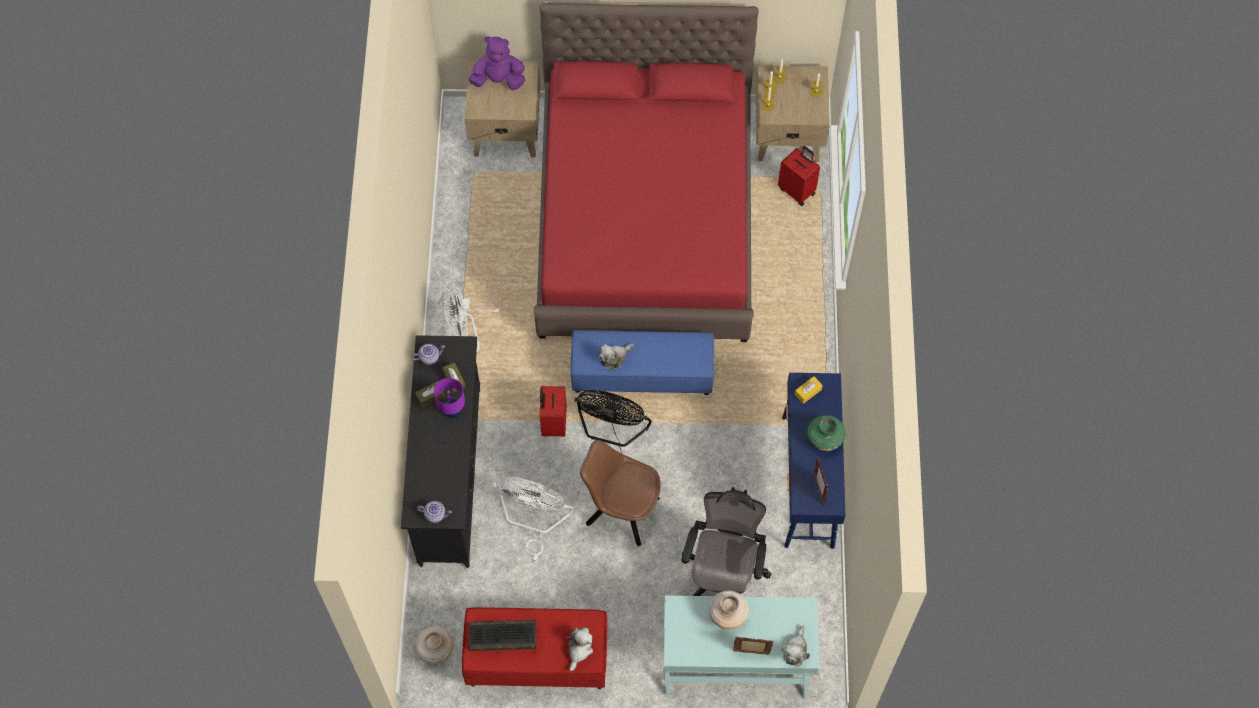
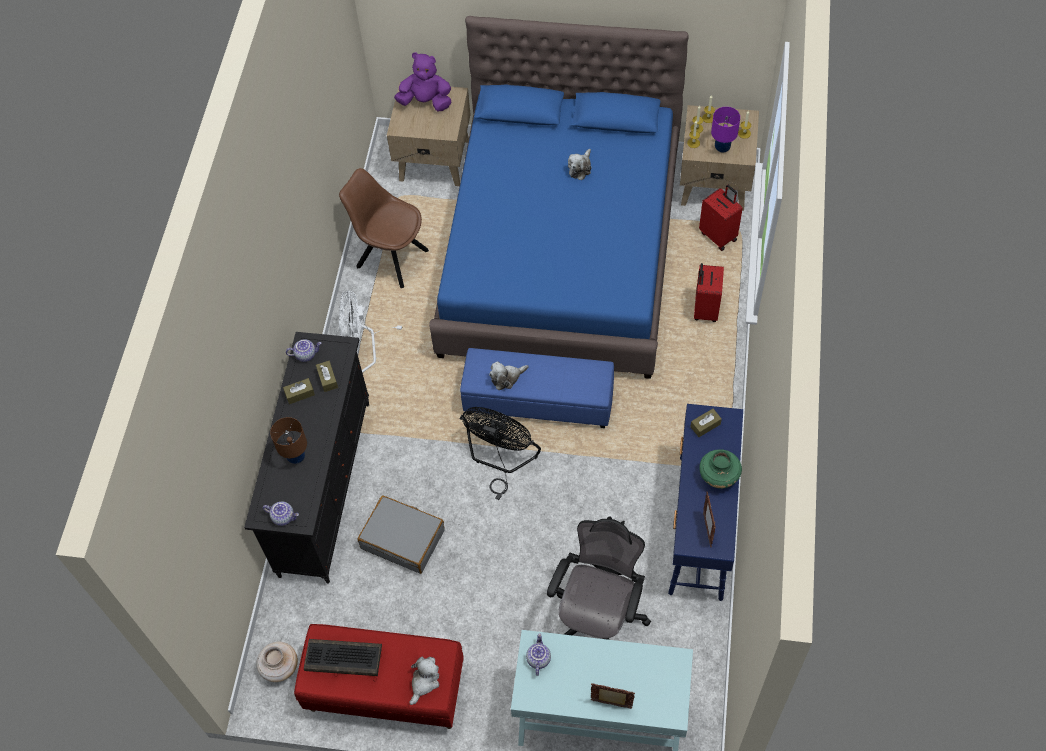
camera: 10 degrees right, 5 degrees down
(437, 458) = (296, 458): none -> brown table lamp
(452, 411) = (320, 411): purple table lamp -> purple table lamp (722, 147)
(532, 519) = (403, 539): white fan -> grey suitcase
(553, 423) = (439, 443): red suitcase -> red suitcase (705, 309)
(621, 511) = (498, 540): brown chair -> brown chair (391, 259)
(645, 219) = (561, 252): red bed -> blue bed
(682, 619) = (538, 659): none -> teapot
(728, 614) = (590, 658): beige vase -> none
(795, 650) = (662, 706): plush toy -> plush toy (580, 168)
(808, 392) = (705, 425): yellow tissue box -> brown tissue box

